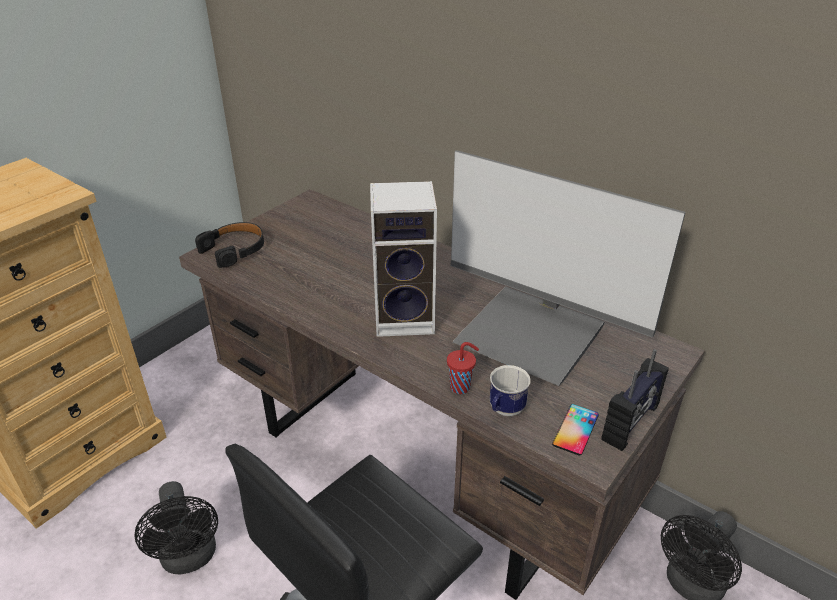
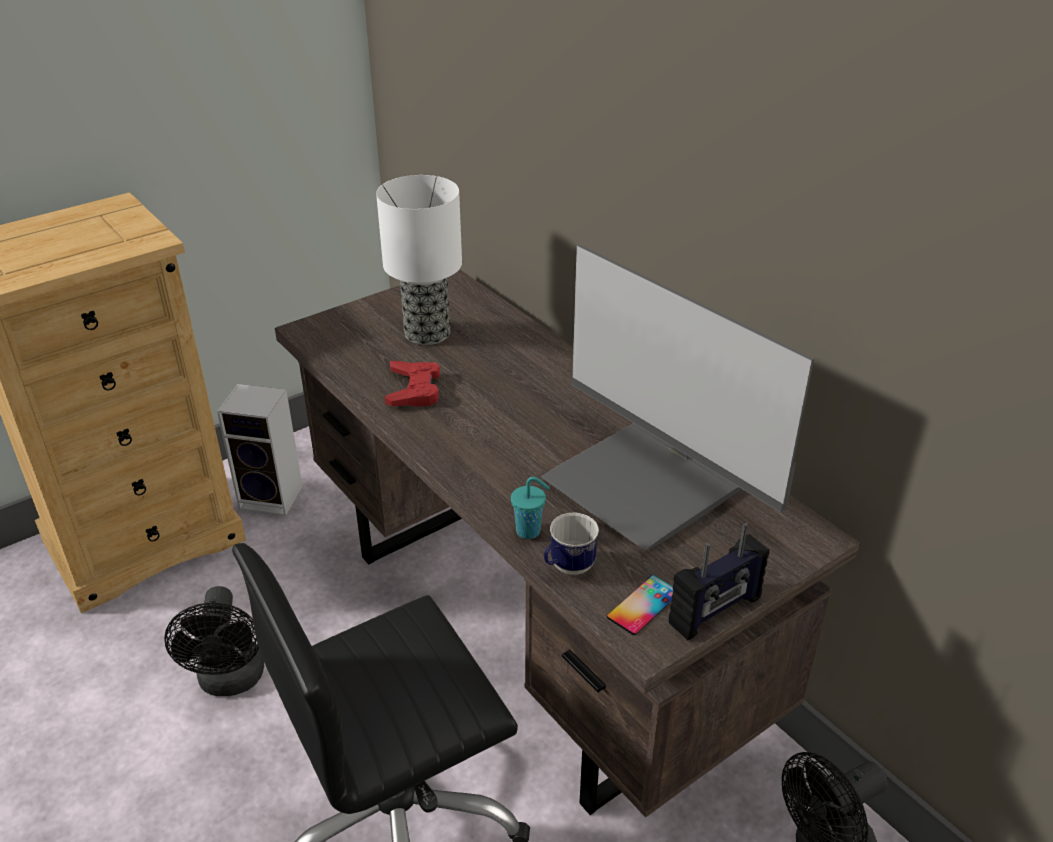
camera: 15 degrees right, 0 degrees up
(234, 249) = (338, 328): black headphones -> none
(309, 243) = (426, 332): none -> table lamp
(318, 289) = (414, 389): none -> red game controller
(407, 317) = (502, 440): speaker -> speaker (274, 497)
(461, 387) = (530, 531): red cup -> turquoise cup

